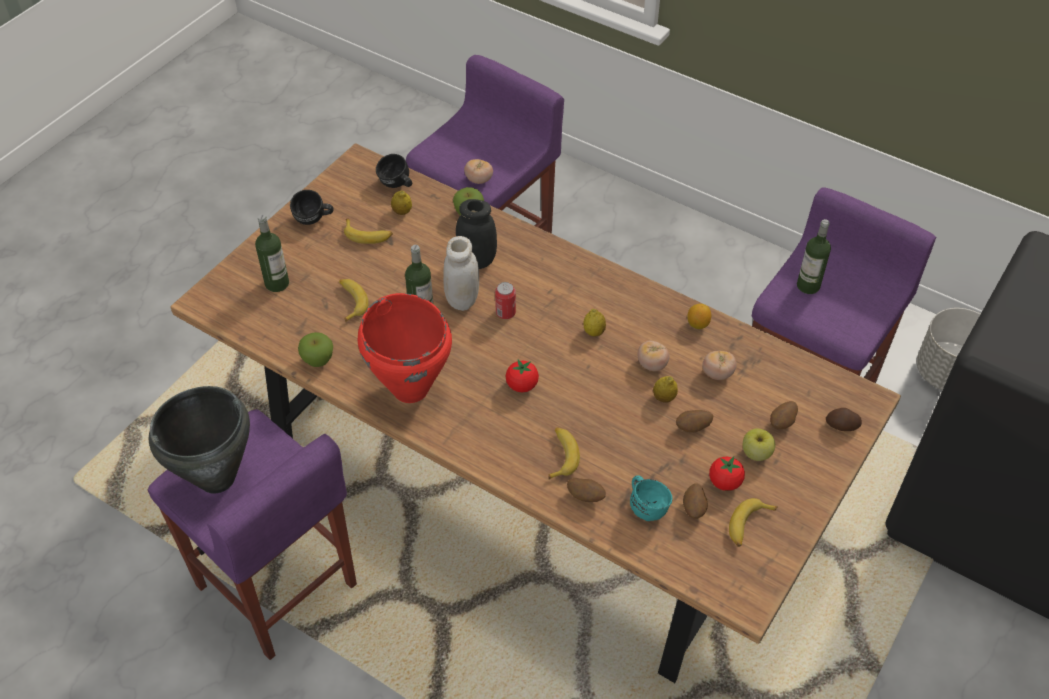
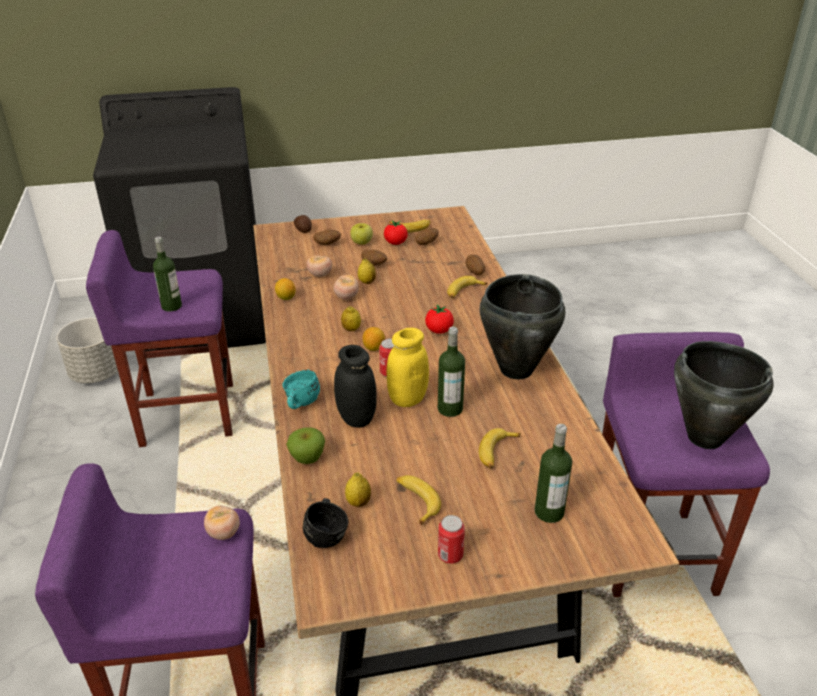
camera: 135 degrees left, 15 degrees down
(314, 220) = (450, 555): black mug -> can
(318, 360) = (569, 426): apple -> none
(411, 388) = (515, 370): red cooking pot -> black cooking pot
(462, 300) = (407, 399): white jar -> yellow jar
(549, 327) = (373, 348): none -> lemon
(647, 506) = (448, 255): turquoise mug -> turquoise mug (299, 403)

